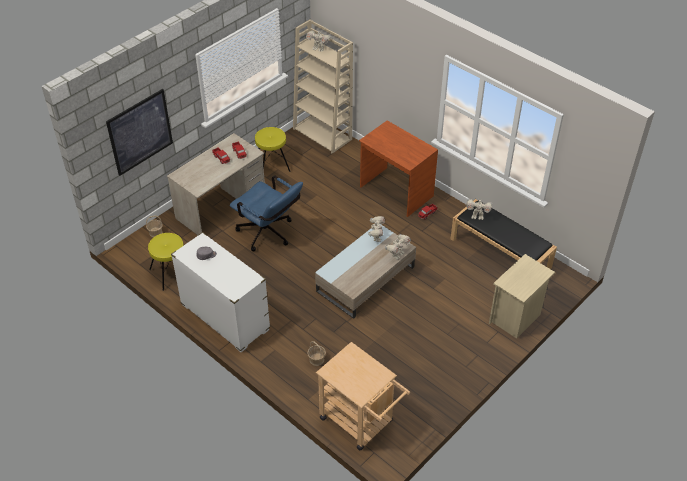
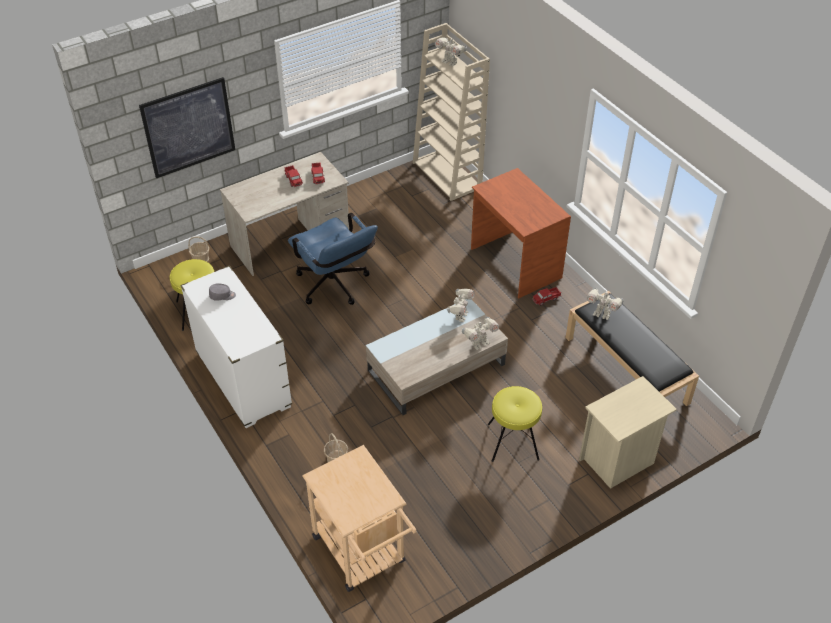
camera: 15 degrees right, 0 degrees up
(272, 164) = (371, 202): yellow stool -> yellow stool (513, 441)

